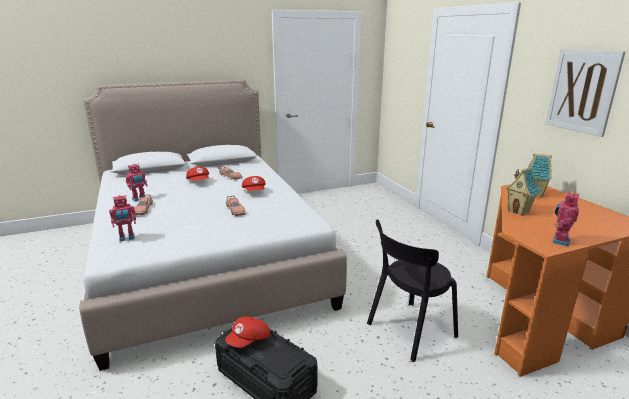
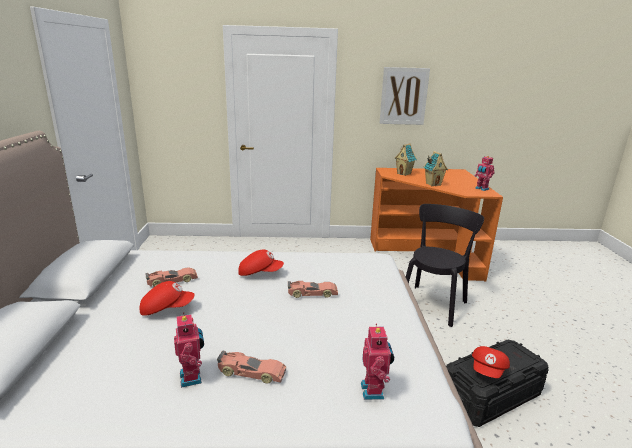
camera: 70 degrees left, 0 degrees up
(249, 341) = (488, 370): red cap -> red cap turned 60 degrees clockwise
(408, 331) = (433, 303): black chair -> black chair turned 135 degrees counterclockwise

